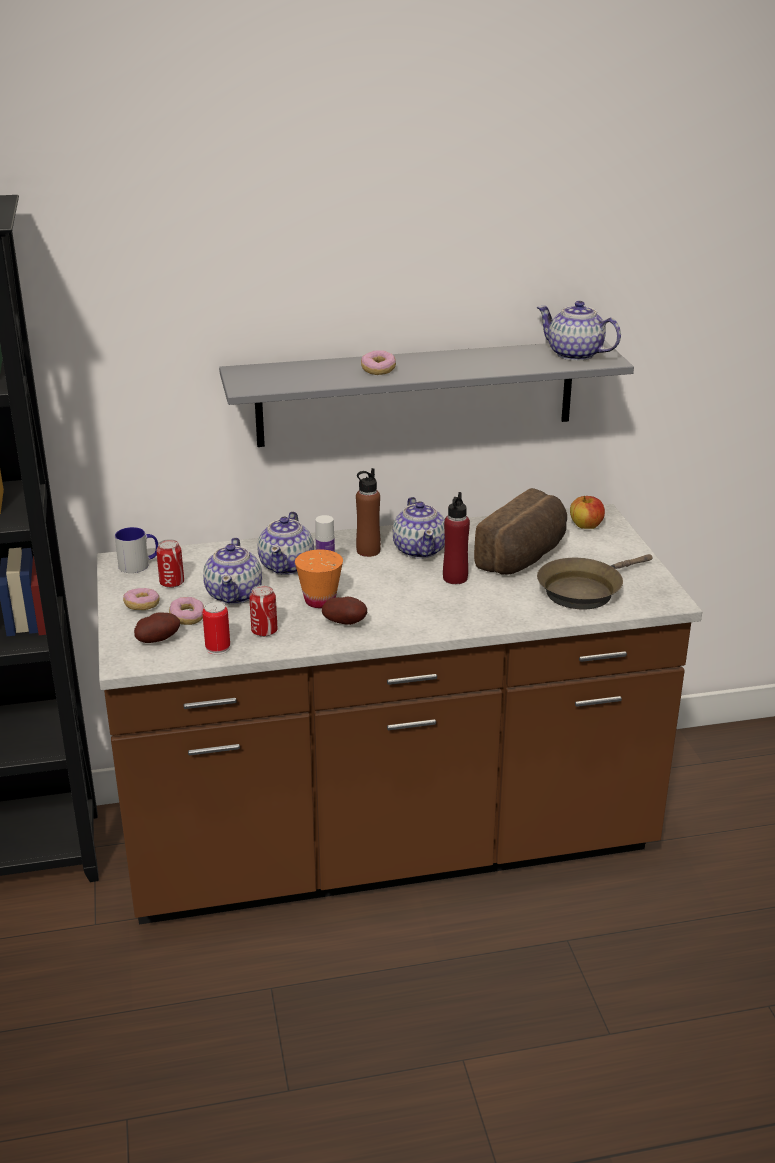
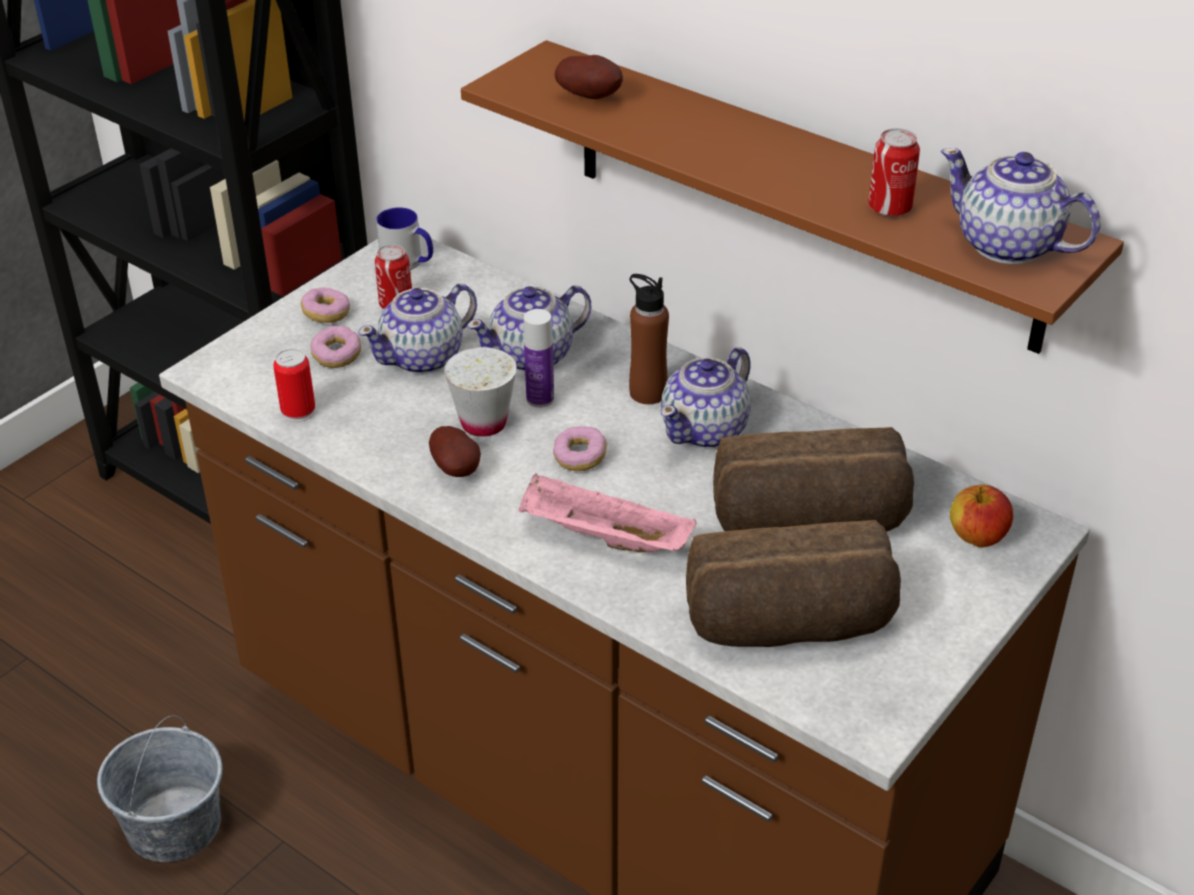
camera: 50 degrees right, 10 degrees up
(158, 640) = (270, 364): potato -> potato (592, 97)
(197, 1032) = (174, 825): none -> grey bucket
(264, 631) = (369, 422): can -> can (889, 208)
(320, 601) = (483, 423): orange cup -> white cup
(378, 370) = (694, 134): donut -> donut (580, 458)
(416, 393) = (801, 194): grey shelf -> brown shelf
(455, 578) = (672, 496): red bottle -> none
(458, 607) = (602, 538): none -> pink tray
(575, 355) = (1008, 246): teapot -> teapot turned 45 degrees counterclockwise
(584, 590) = (790, 626): brown frying pan -> bread

